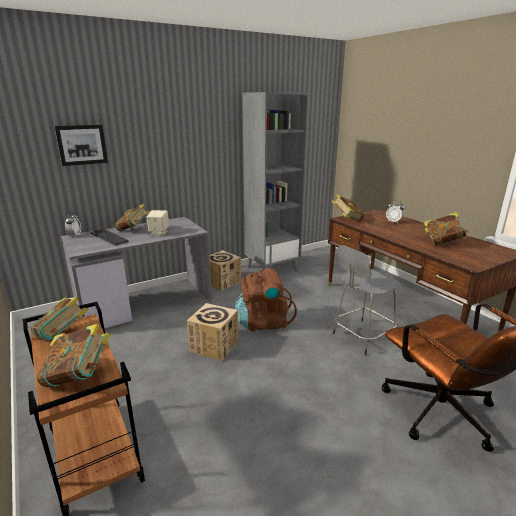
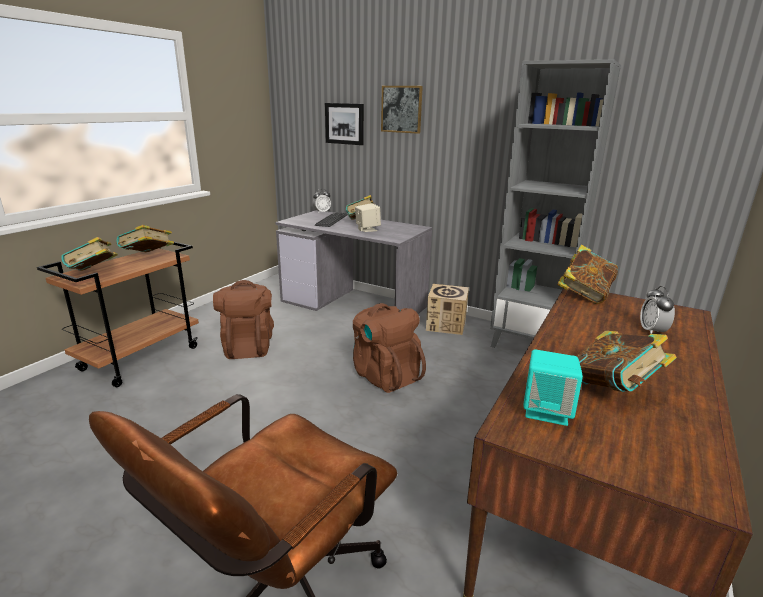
camera: 60 degrees right, 0 degrees up
(142, 127) = (401, 109): none -> picture
(154, 373) = (248, 346): none -> brown backpack
(214, 346) = (311, 360): cardboard box -> none
(361, 337) = (426, 464): grey stool -> none
(458, 256) = (546, 411): none -> turquoise speaker

